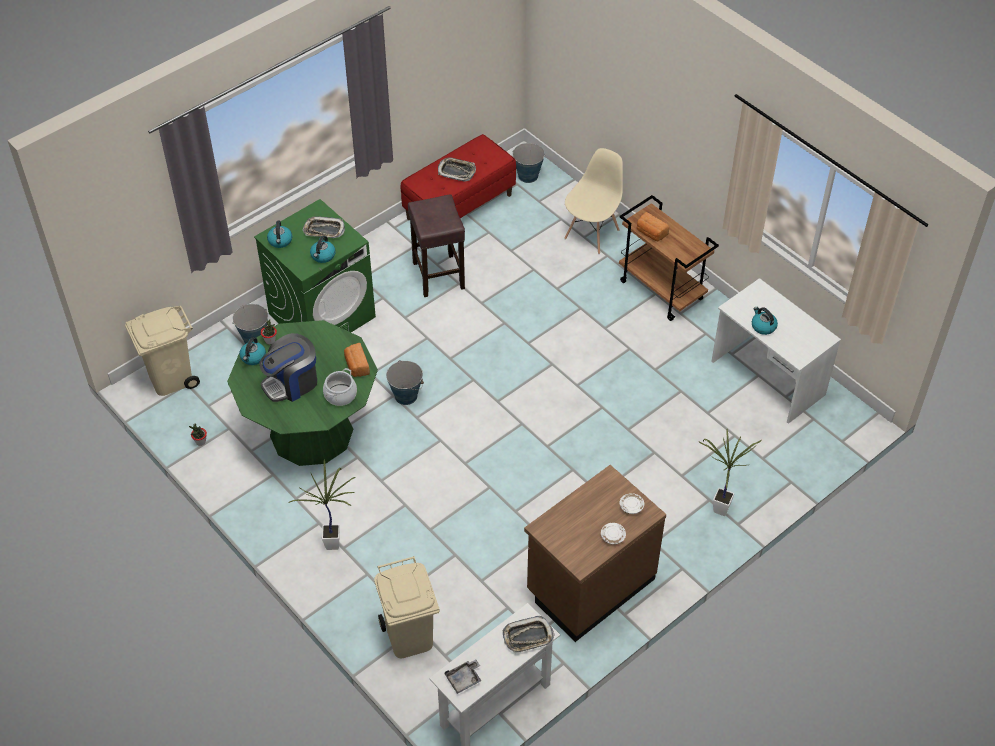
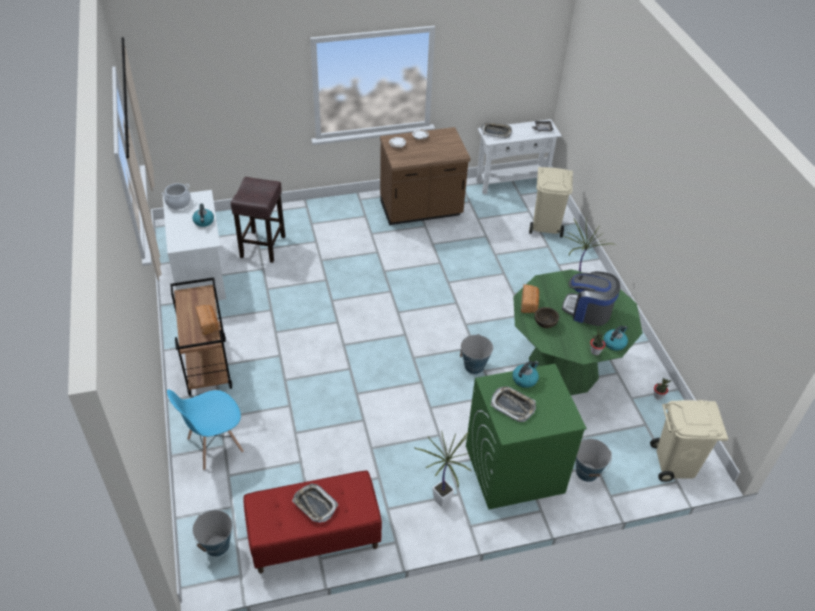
camera: 155 degrees left, 5 degrees down
(280, 241) = (561, 411): kettle -> none
(291, 383) = (588, 311): coffee machine -> coffee machine turned 150 degrees counterclockwise
(331, 351) = (545, 323): none -> brown bowl
(340, 395) = (551, 288): cooking pot -> cooking pot (178, 202)
(438, 275) = (385, 465): brown stool -> brown stool (262, 247)
(592, 234) = (214, 445): beige chair -> blue chair
(718, 507) = (309, 218): potted plant -> potted plant (442, 504)

